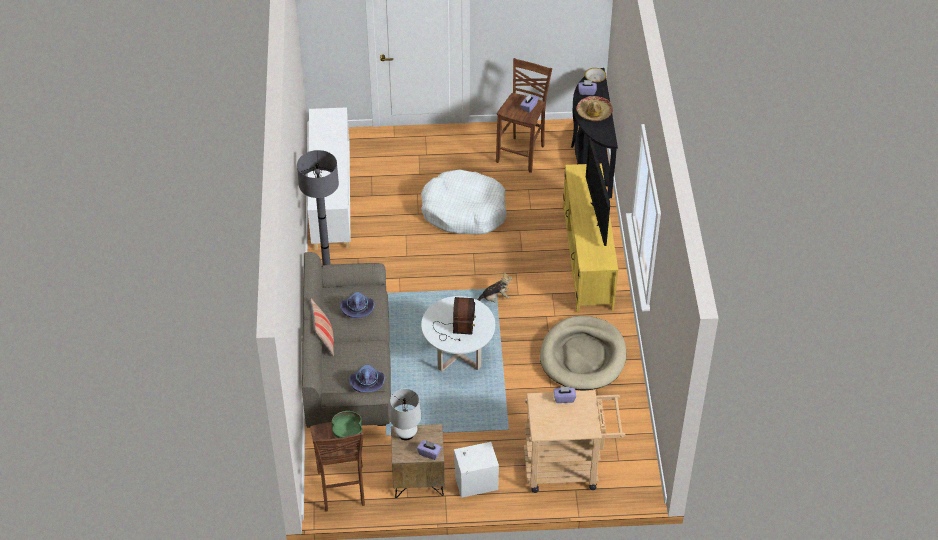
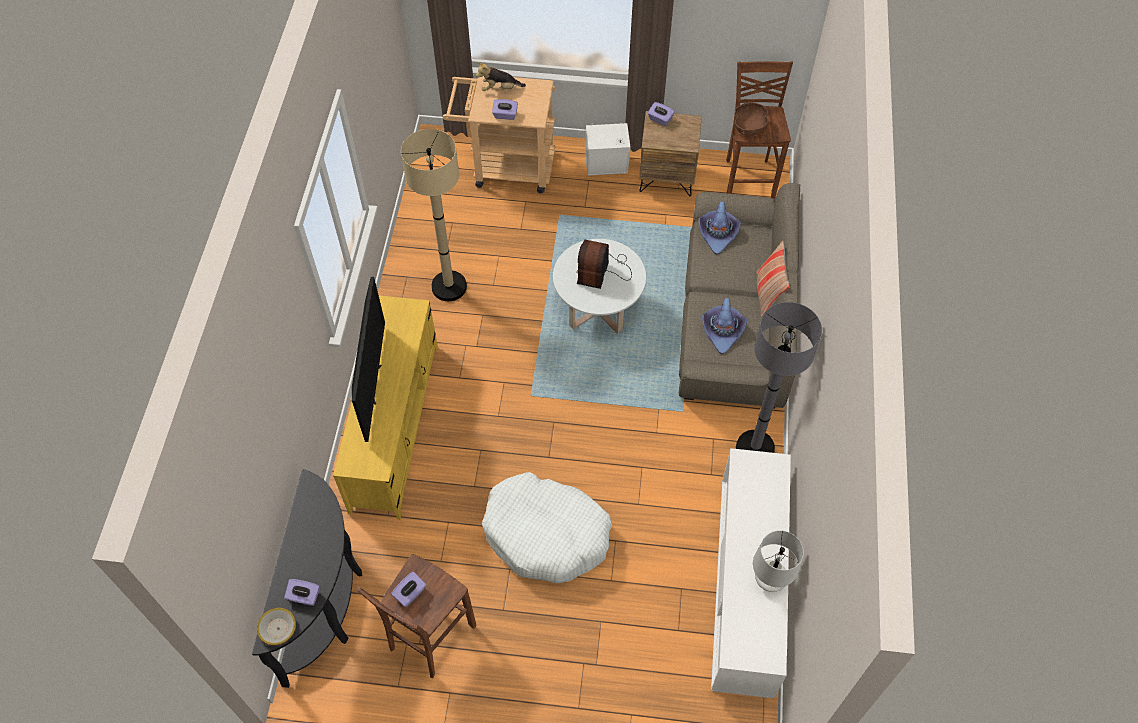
camera: 170 degrees left, 10 degrees up
(347, 432) = (749, 128): green bowl -> brown bowl
(406, 434) = (682, 142): white table lamp -> white table lamp (769, 580)
(495, 298) = (535, 381): plush toy -> plush toy (500, 89)
(583, 356) = (449, 287): beige dog bed -> beige floor lamp
(594, 112) = (310, 546): hat -> none

